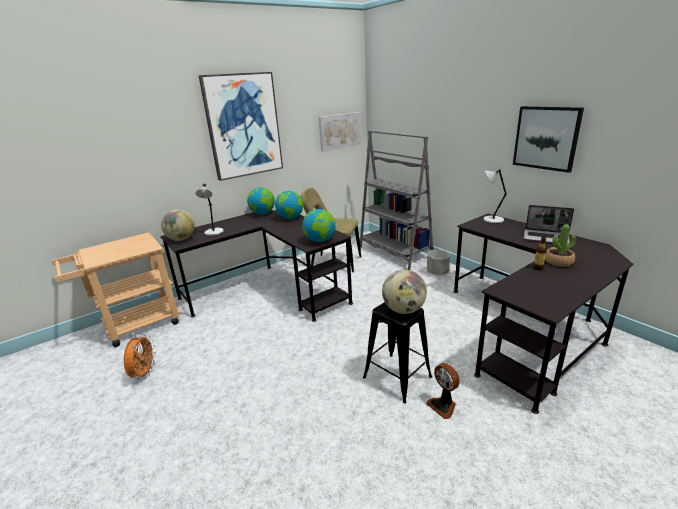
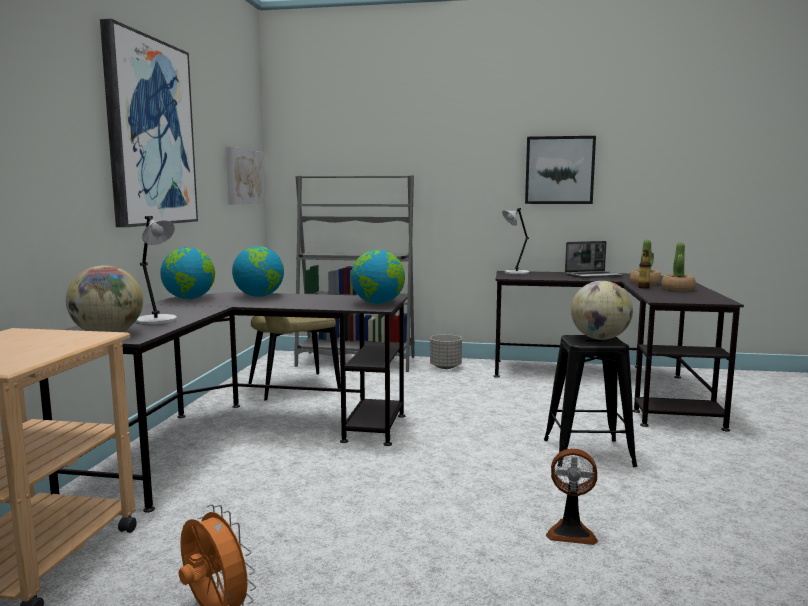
camera: 45 degrees left, 15 degrees down
(443, 406) = (667, 454): fan -> fan (571, 532)
(564, 279) = (678, 289): none -> potted plant

